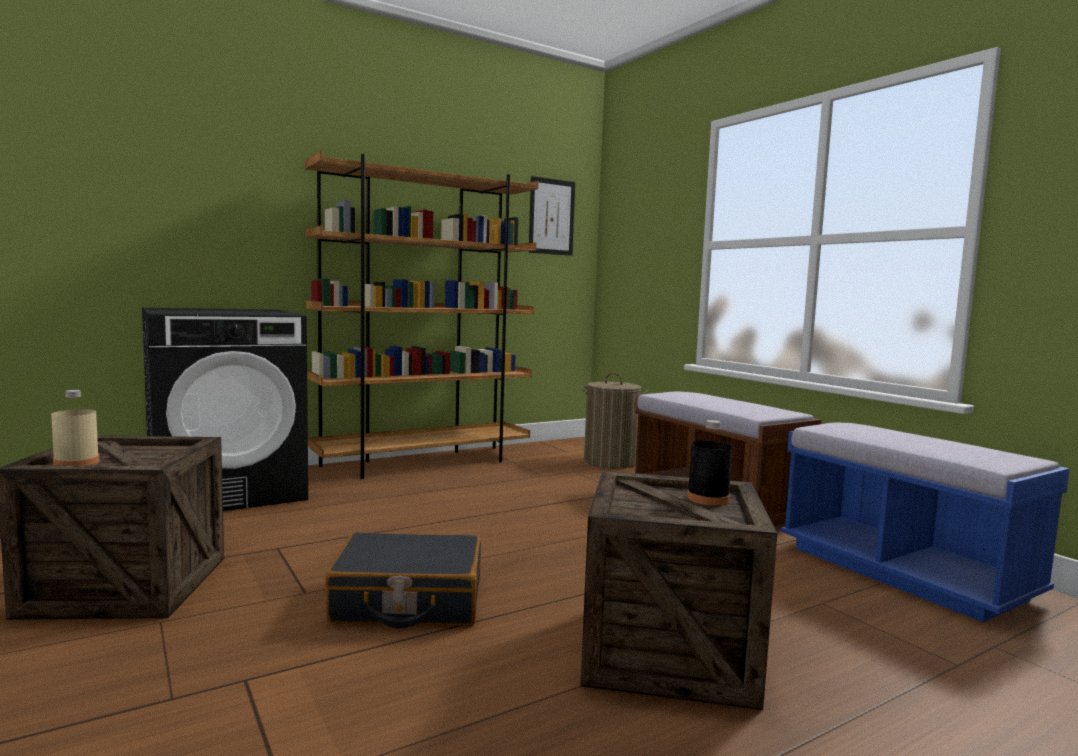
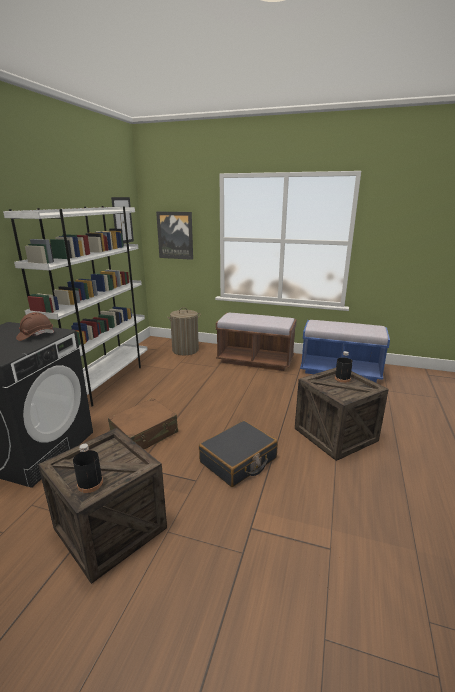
camera: 40 degrees left, 15 degrees up
(76, 463) = (90, 484): beige bottle -> black bottle
(256, 312) = (35, 335): none -> brown hard hat
(357, 523) = (144, 434): none -> brown suitcase
(424, 462) = (104, 382): brown bookcase -> white bookcase
(639, 246) = (175, 235): none -> picture

